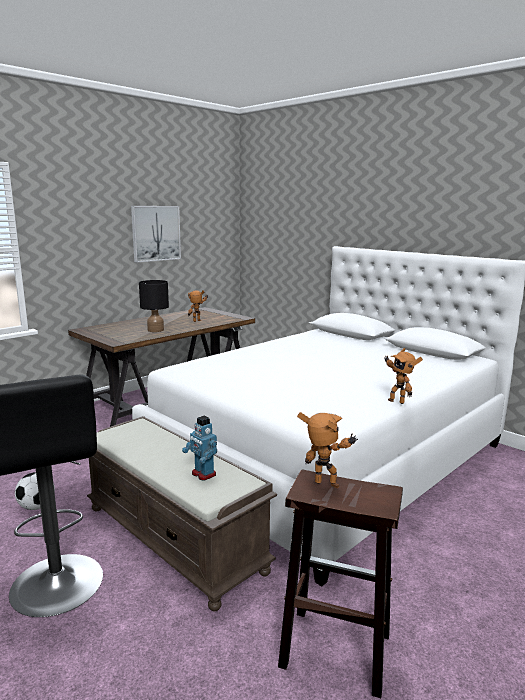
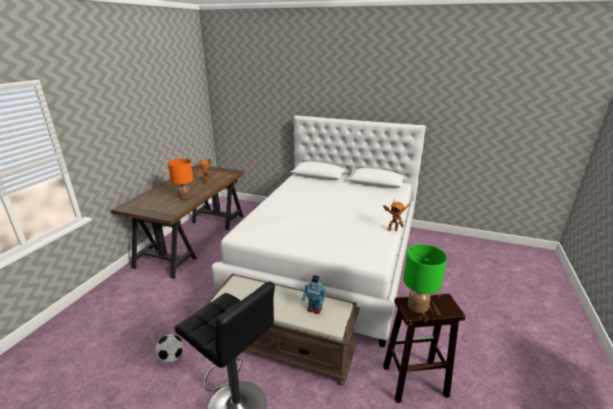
camera: 25 degrees left, 10 degrees up
(155, 330) = (184, 197): black table lamp -> orange table lamp
(156, 233) = (158, 117): picture -> none
(325, 486) = (417, 306): toy robot -> green table lamp

